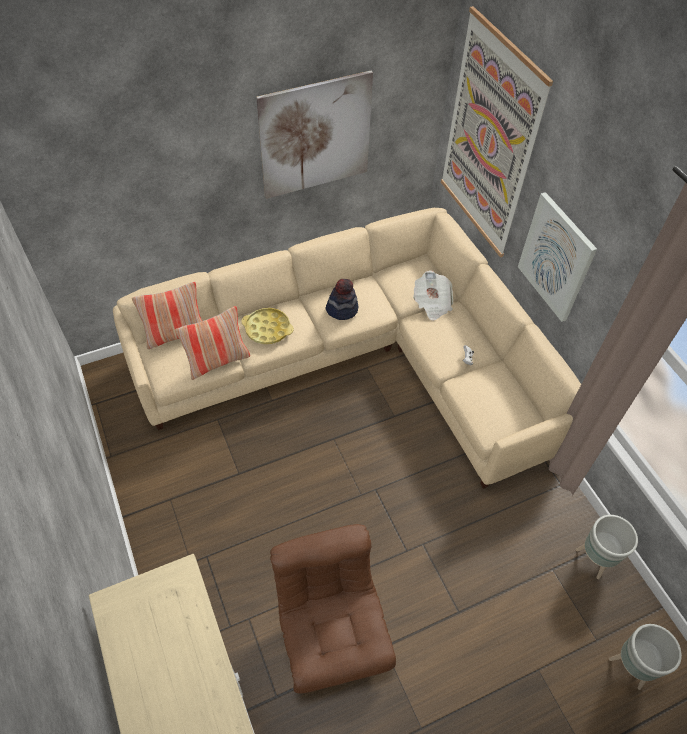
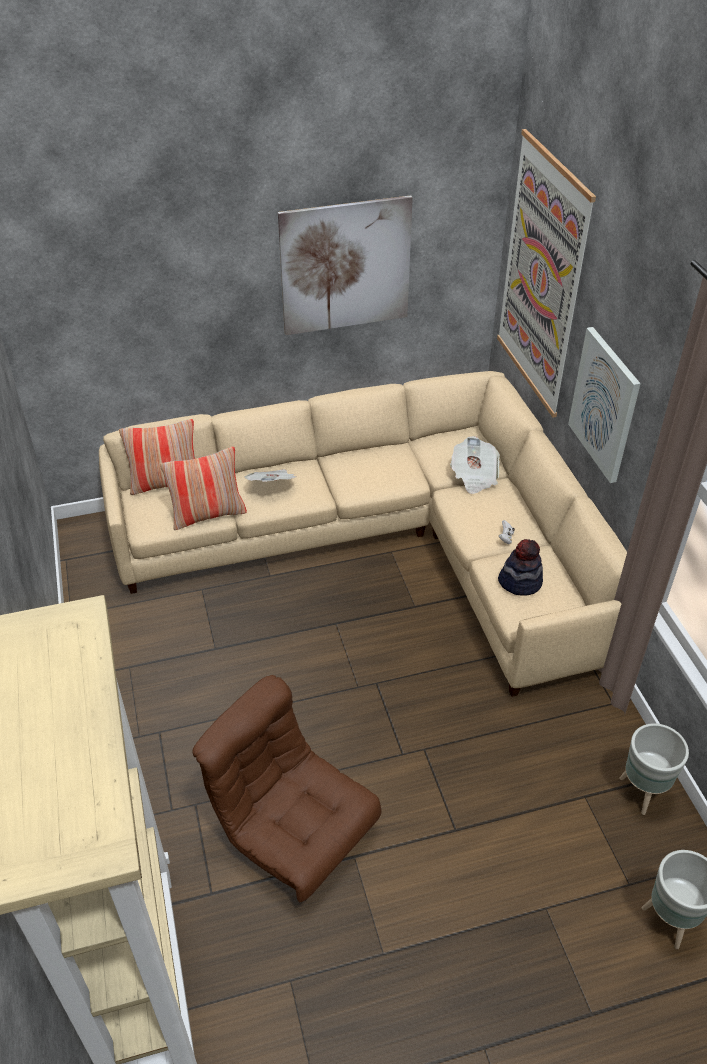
camera: 10 degrees right, 10 degrees down
(267, 329) = (272, 486): yellow tray -> newspaper
(332, 631) = (293, 830): brown armchair -> brown armchair turned 45 degrees counterclockwise
(342, 309) = (364, 473): hat -> hat (520, 582)

